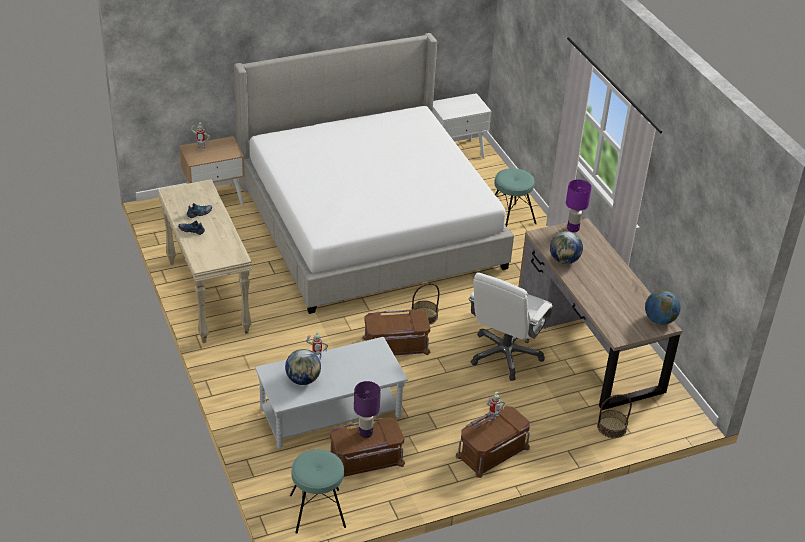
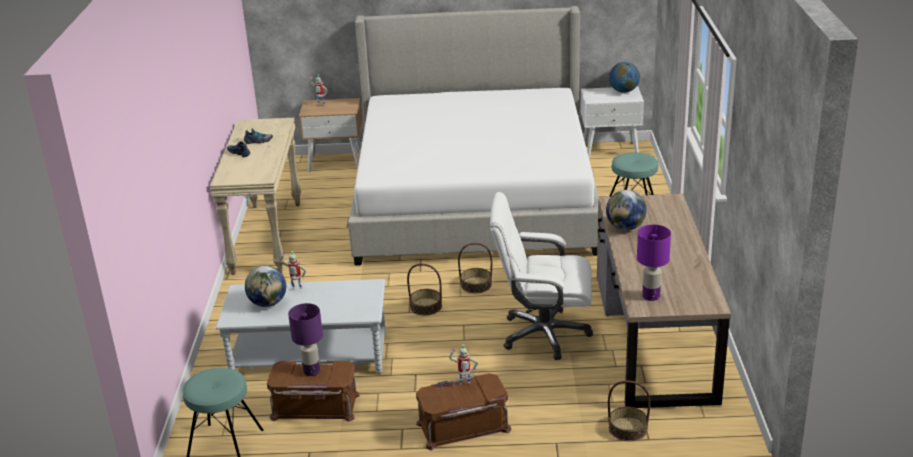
camera: 25 degrees right, 10 degrees down
(396, 345) = (425, 306): brown storage box -> basket
(505, 355) = (543, 334): white office chair -> white office chair turned 45 degrees clockwise
(573, 228) = (657, 200): purple table lamp -> purple table lamp (651, 296)
(659, 320) = (707, 299): globe -> globe (624, 91)

